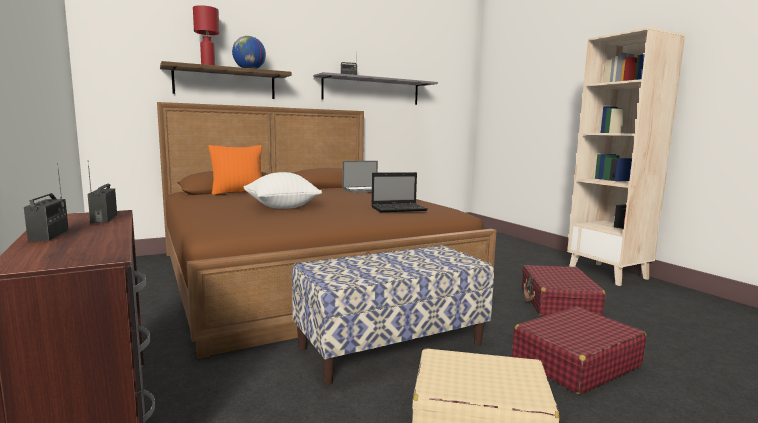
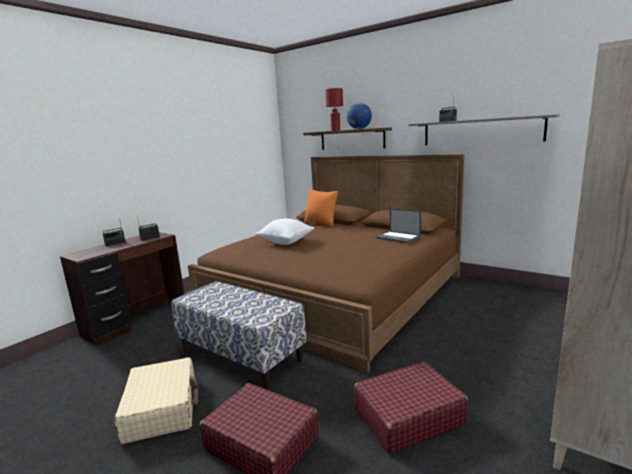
camera: 65 degrees right, 5 degrees up
(399, 209) = (327, 263): laptop -> none

